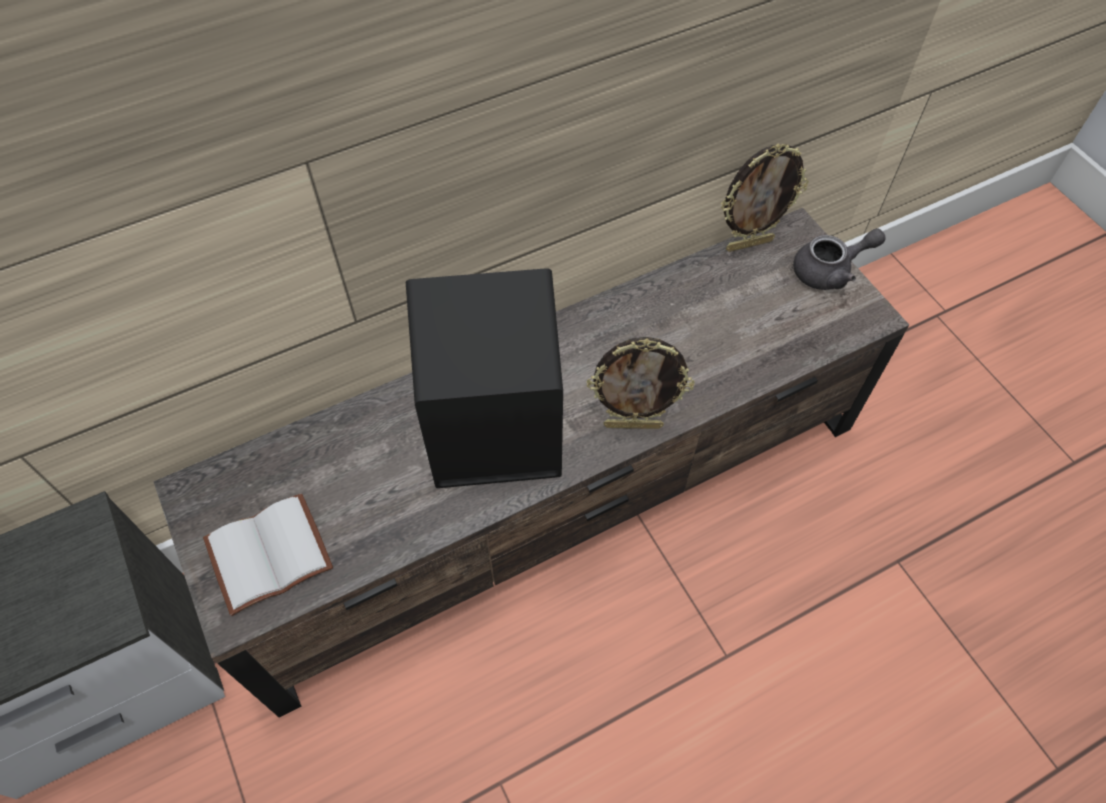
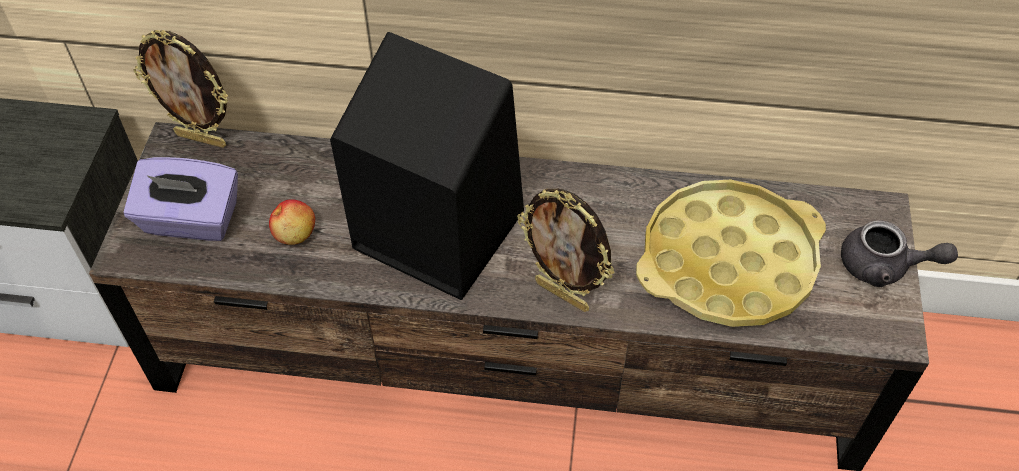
camera: 35 degrees right, 5 degrees down
(269, 550) = (191, 220): white book -> purple tissue box
(376, 505) = (295, 233): none -> apple
(727, 328) = (728, 262): none -> yellow tray
(749, 244) = (818, 198): picture frame -> picture frame (202, 139)

